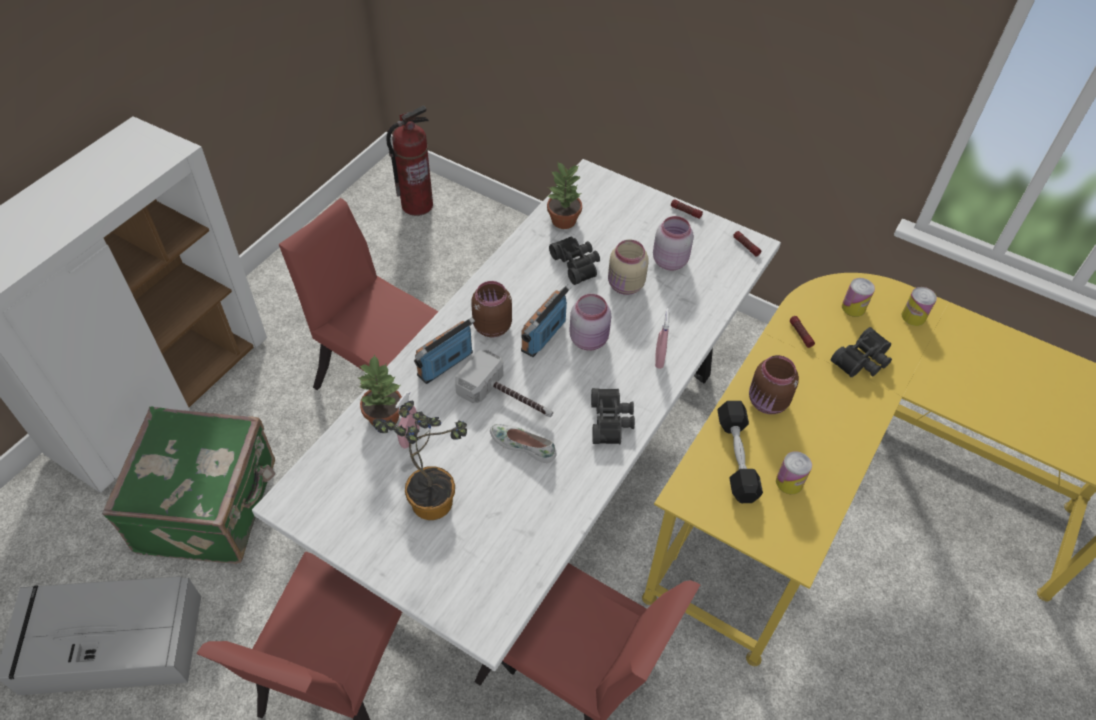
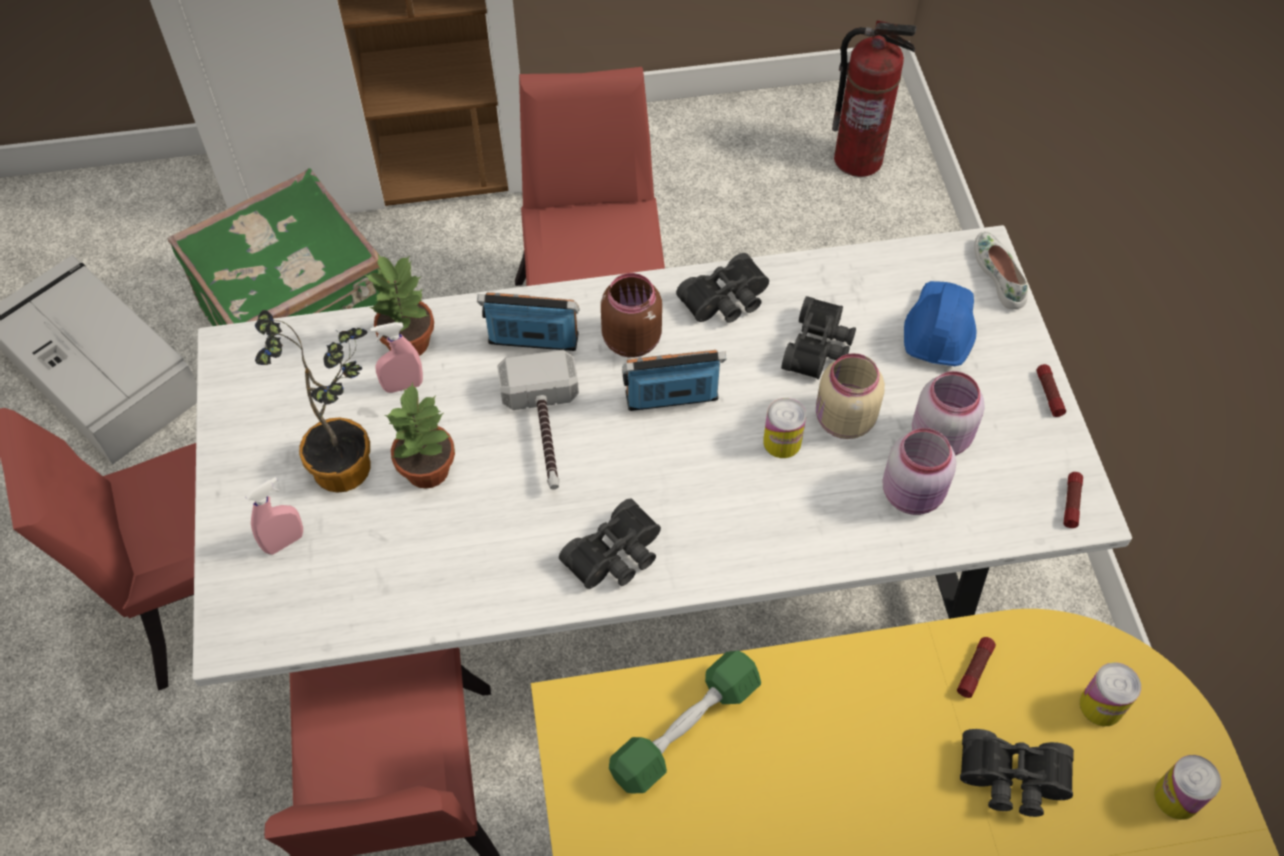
camera: 50 degrees right, 5 degrees up
(512, 276) = (727, 301): none -> black binoculars
(523, 445) = (496, 494): white shoe -> white shoe (1000, 275)
(564, 221) = (874, 284): potted plant -> potted plant (426, 471)
(590, 339) = (716, 445): pink jar -> pink jar (913, 494)
(614, 220) = (938, 330): none -> blue hard hat
(659, 359) = (764, 539): pink spray bottle -> pink spray bottle (284, 542)
(736, 457) = (685, 729): black dumbbell -> green dumbbell
(767, 403) = (811, 707): brown jar -> none
(789, 482) = (706, 818): can -> can (782, 442)

